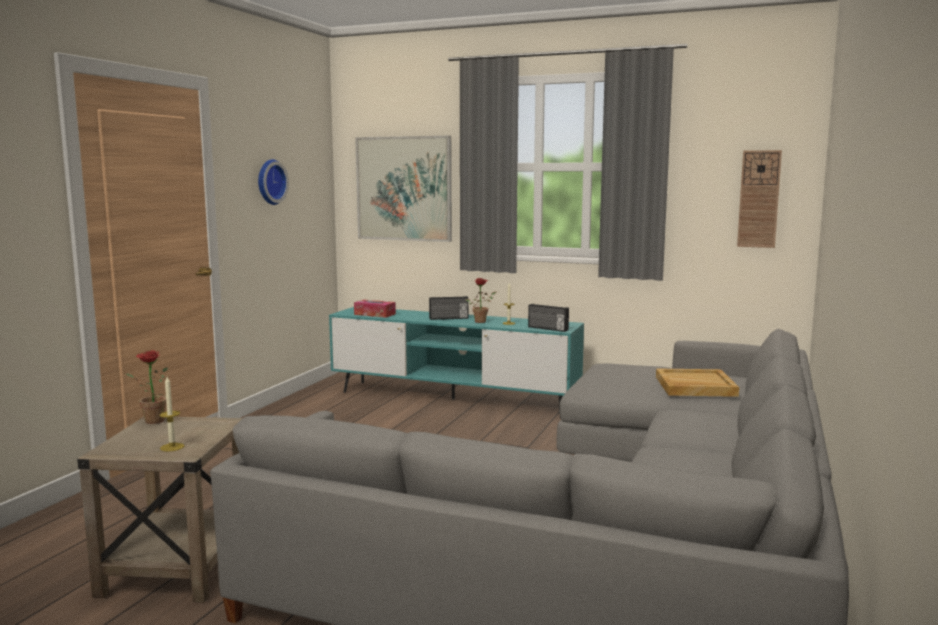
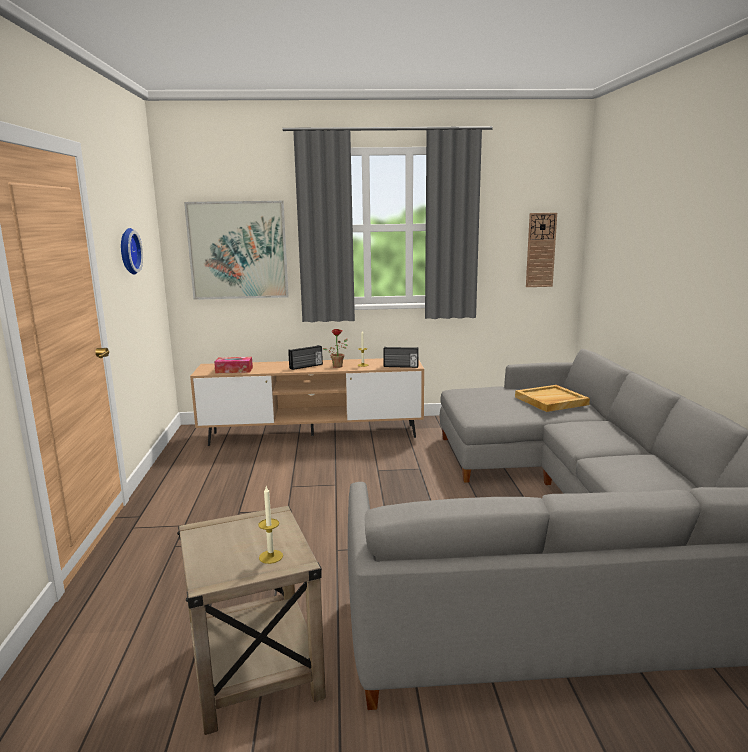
camera: 25 degrees left, 5 degrees up
(150, 421) = (198, 531): potted plant -> none
(453, 399) = (312, 435): turquoise tv stand -> brown tv stand

